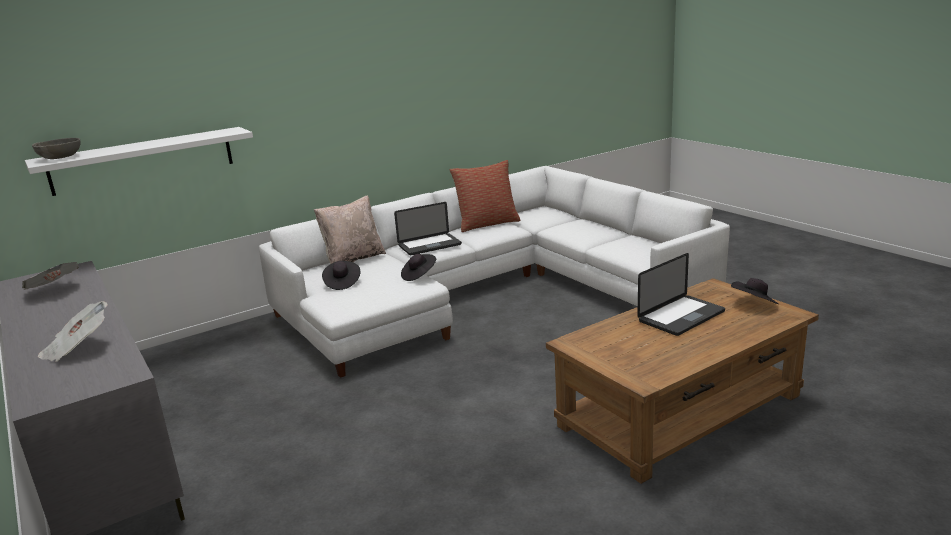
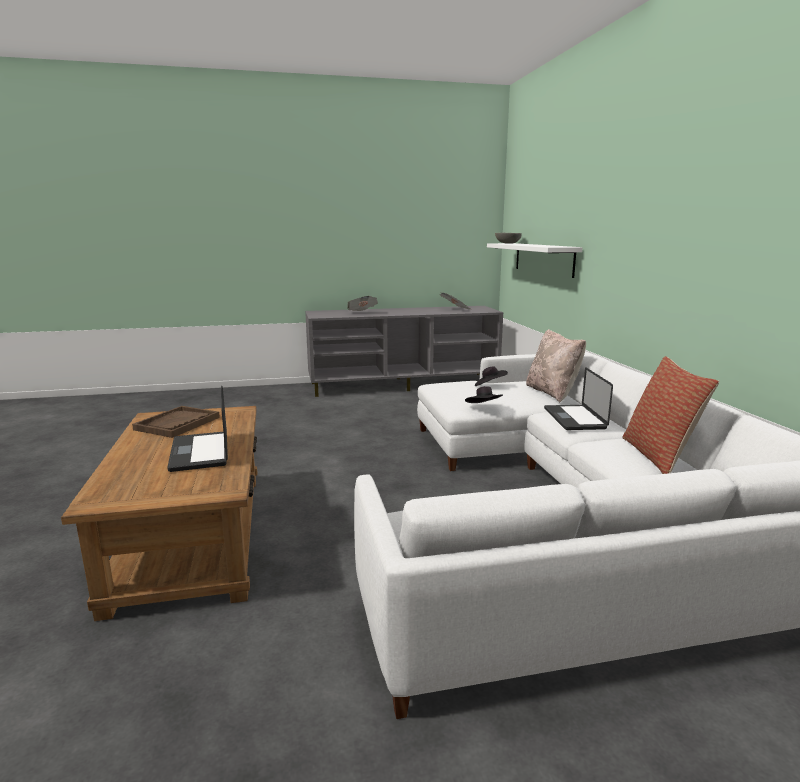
camera: 110 degrees right, 5 degrees down
(642, 355) = (177, 423): none -> brown tray
(754, 304) = (150, 492): black hat -> none

